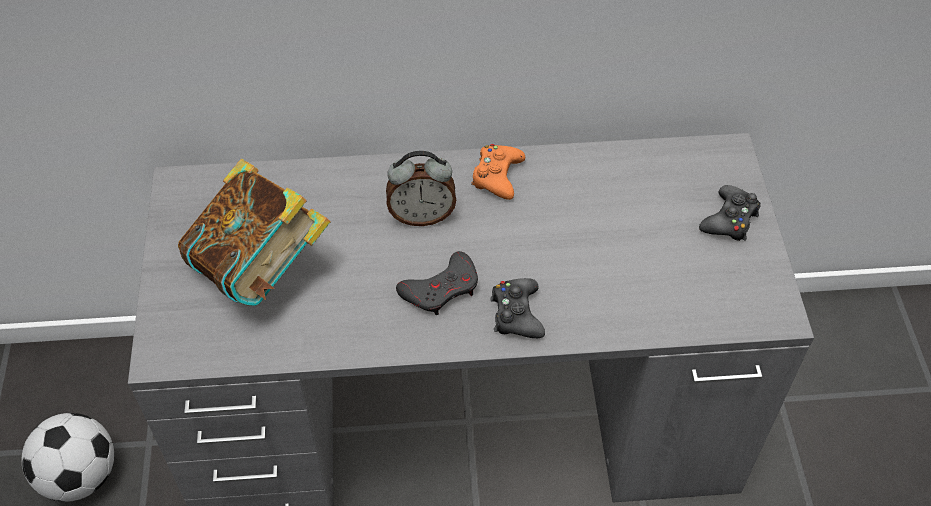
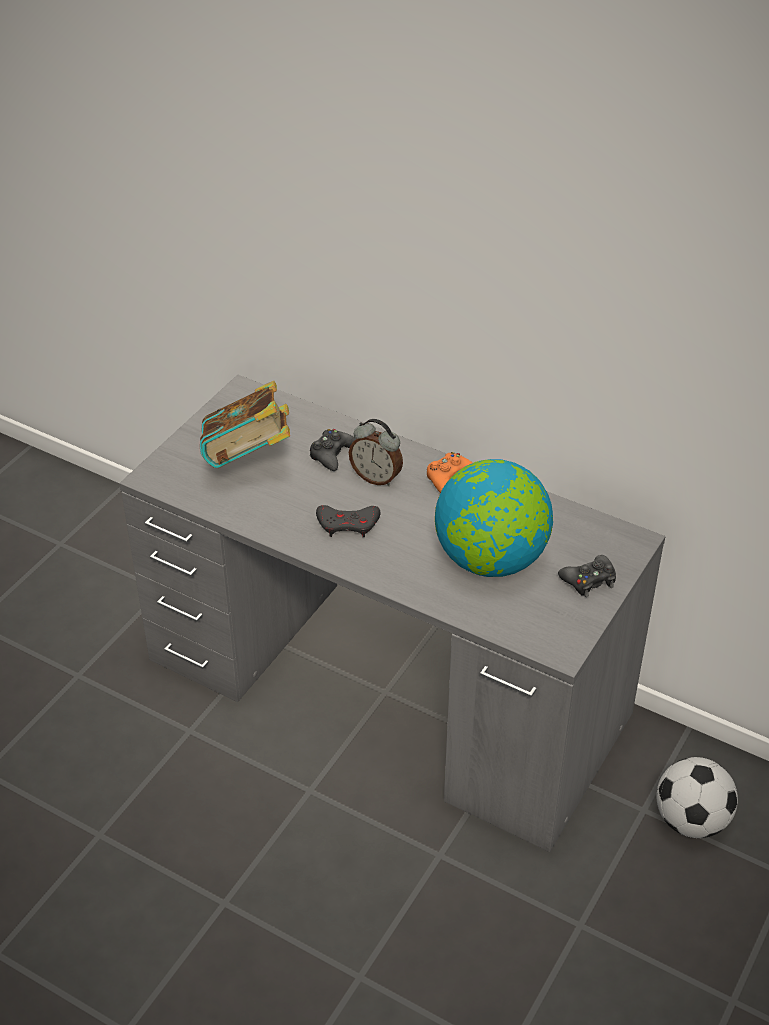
camera: 35 degrees right, 10 degrees down
(80, 476) = (104, 586): football -> football (691, 820)
(516, 314) = (382, 561): black game controller -> black game controller (332, 454)
(620, 250) = (490, 560): none -> globe

